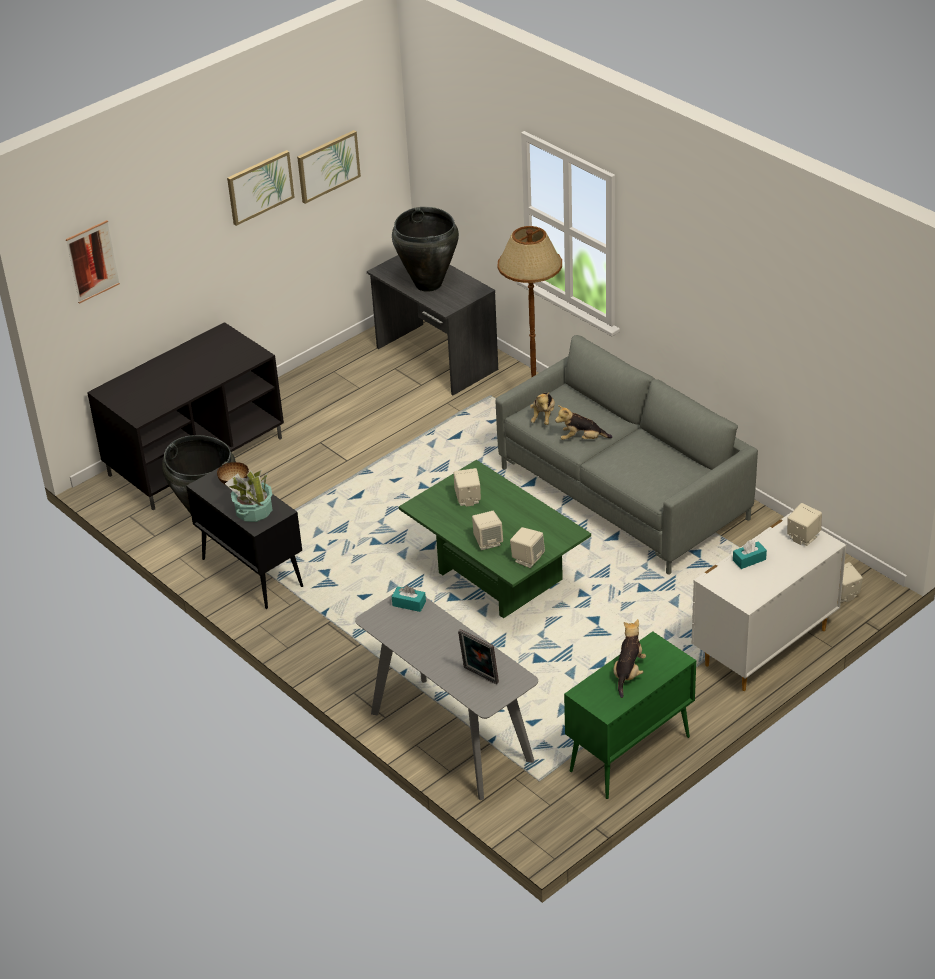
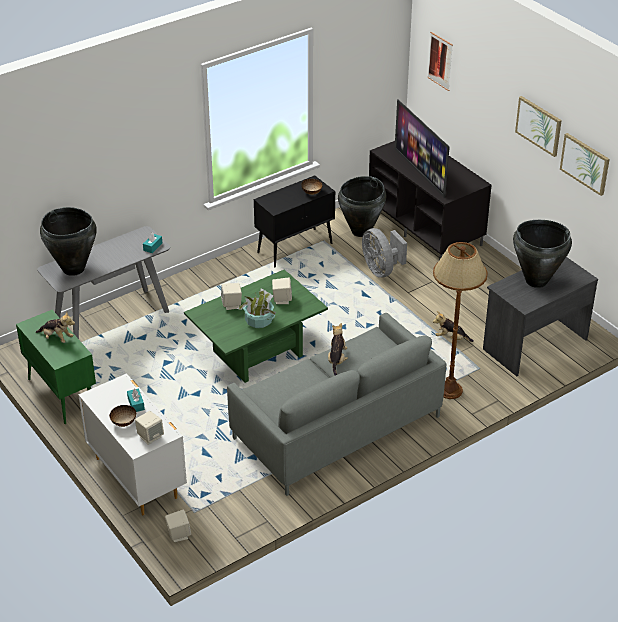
camera: 95 degrees right, 0 degrees up
(197, 379) = (420, 173): none -> television
(254, 512) = (278, 199): potted plant -> potted plant (259, 320)
(299, 487) = (381, 270): none -> grey fan
(479, 676) = (73, 269): picture frame -> black vase
(527, 559) = (207, 320): beige speaker -> none
(543, 417) = (369, 342): plush toy -> plush toy (451, 338)
(787, 564) = (123, 422): none -> bowl

